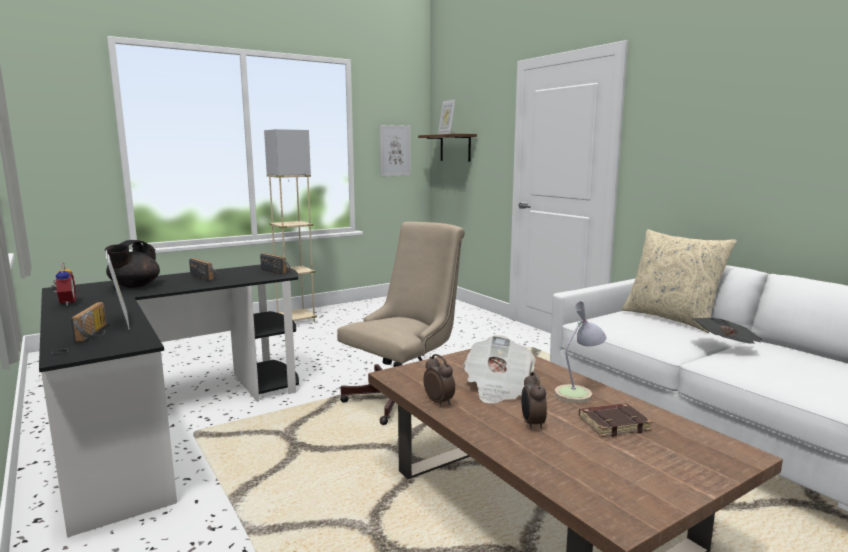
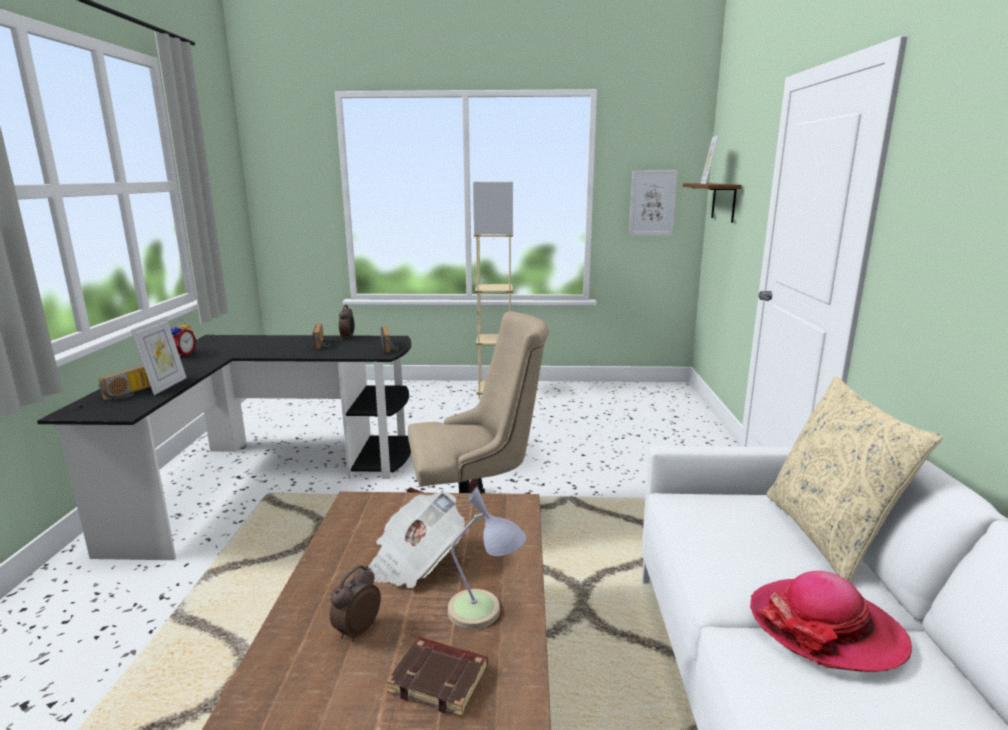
camera: 35 degrees right, 5 degrees up
(134, 286) = (257, 344): black teapot -> none
(439, 402) = (330, 556): alarm clock -> alarm clock (348, 337)
(726, 348) = (825, 628): newspaper -> hat

